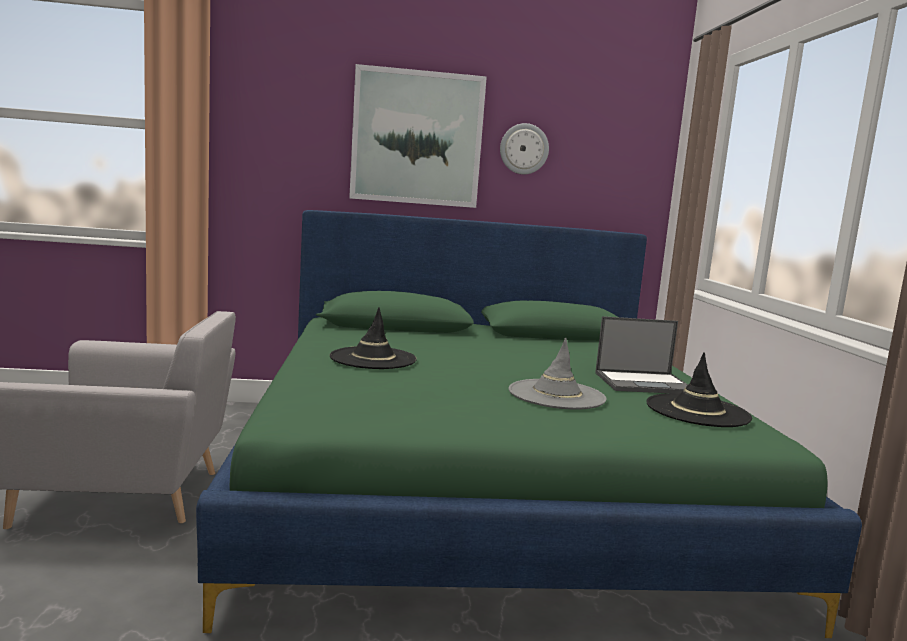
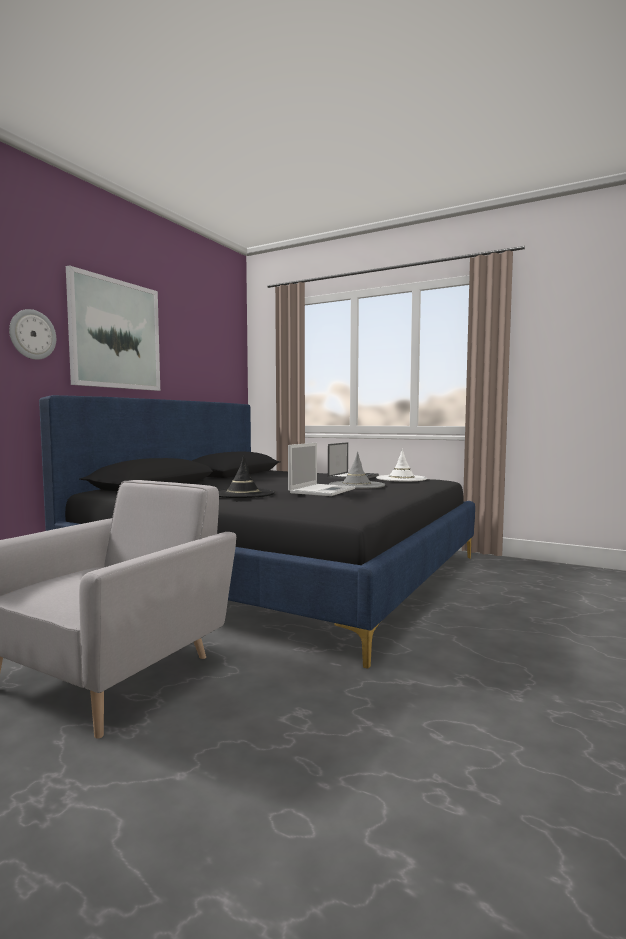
camera: 55 degrees left, 5 degrees down
(434, 383) = (322, 490): none -> laptop
(486, 488) = (281, 571): green bed -> black bed
(524, 149) = (179, 347): wall clock -> wall clock (32, 334)
(697, 411) = (401, 479): black hat -> white hat

